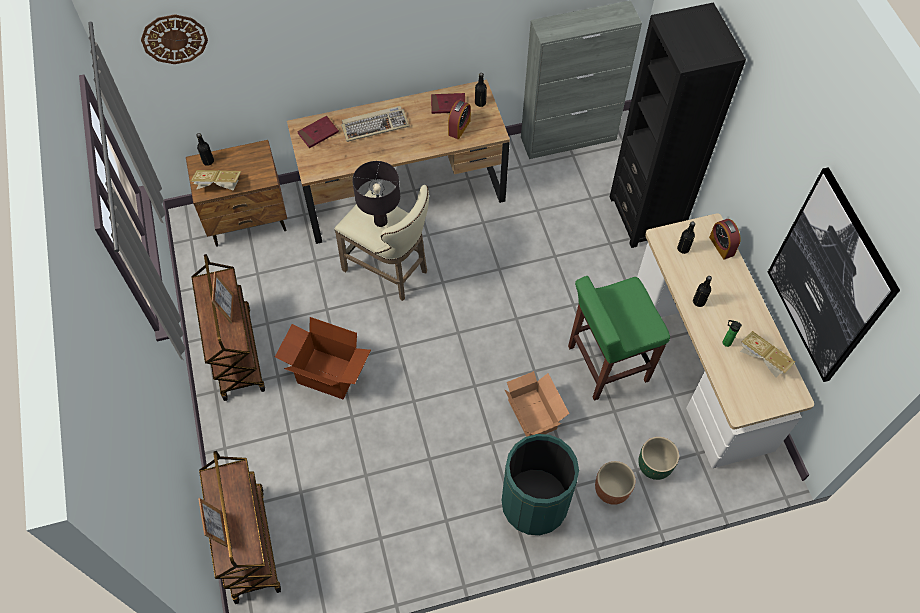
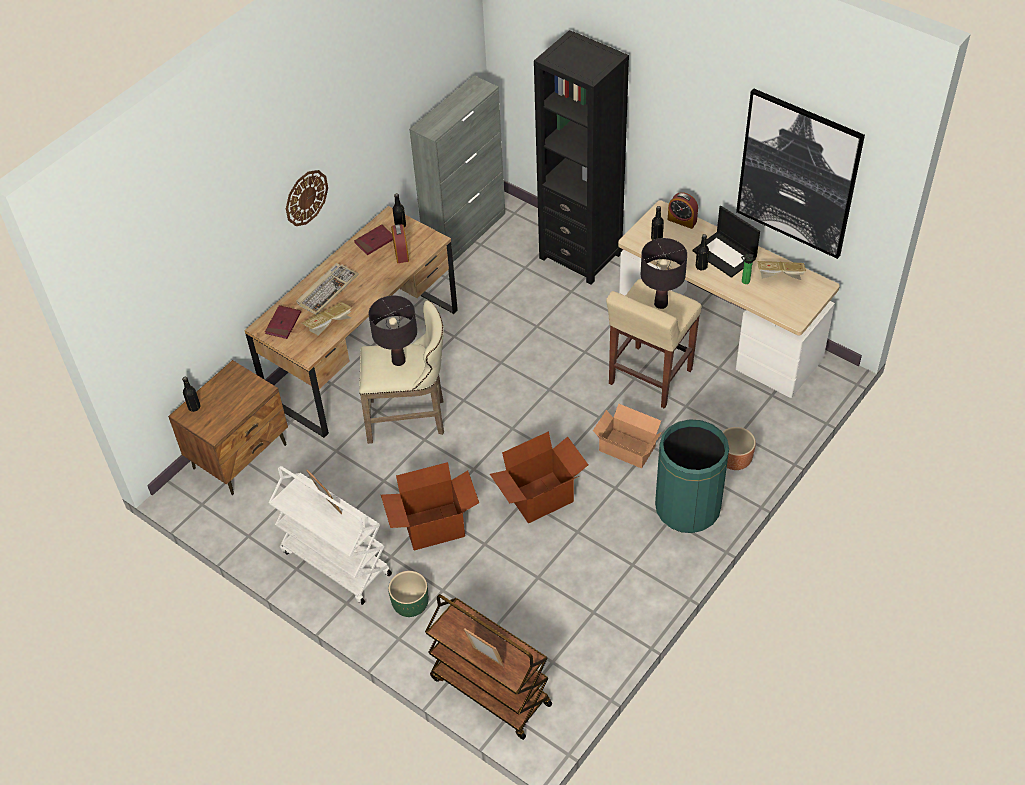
camera: 35 degrees left, 10 degrees down
(174, 39) = (148, 282): wall clock -> wall clock (306, 197)
(218, 185) = (224, 419): book -> book (329, 326)
(236, 352) = (335, 562): brown cart -> white cart
(427, 409) = (541, 498): none -> cardboard box
(606, 364) = (649, 377): green stool -> beige stool
(633, 313) = (661, 304): none -> black table lamp
(654, 465) = (749, 424): green planter -> green planter (410, 605)
(731, 304) = (725, 255): none -> laptop

